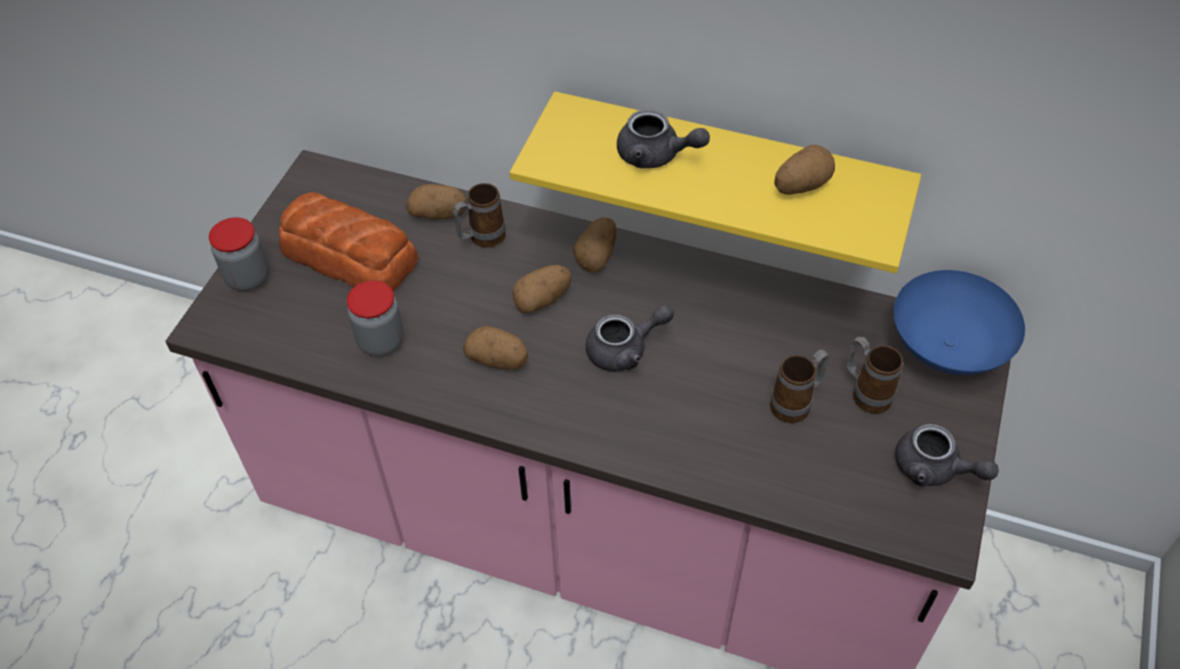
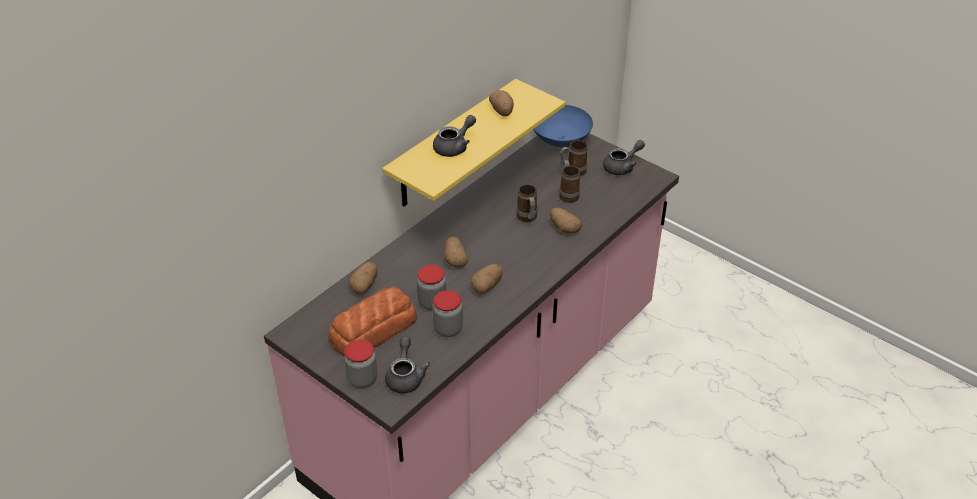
camera: 70 degrees left, 10 degrees down
(432, 303) = (432, 302): none -> jar
(481, 239) = (396, 272): mug -> mug (527, 219)
(597, 256) = (437, 232): potato -> potato (564, 228)
(625, 350) = (506, 239): grey teapot -> grey teapot (405, 376)

